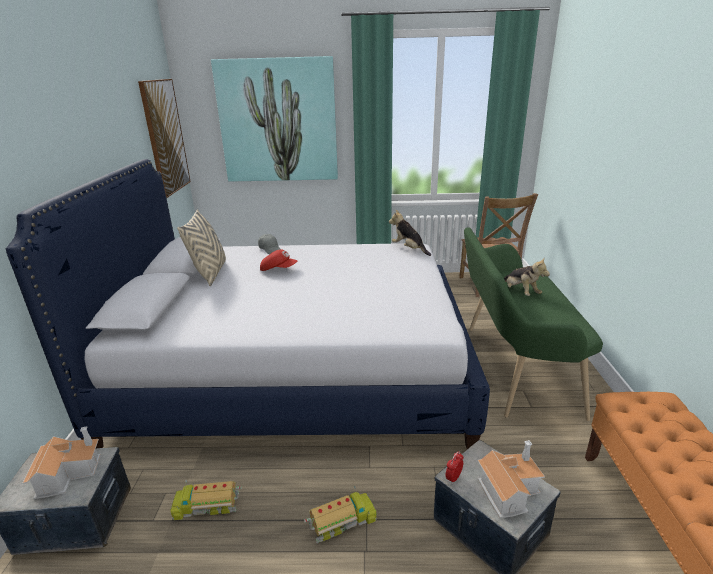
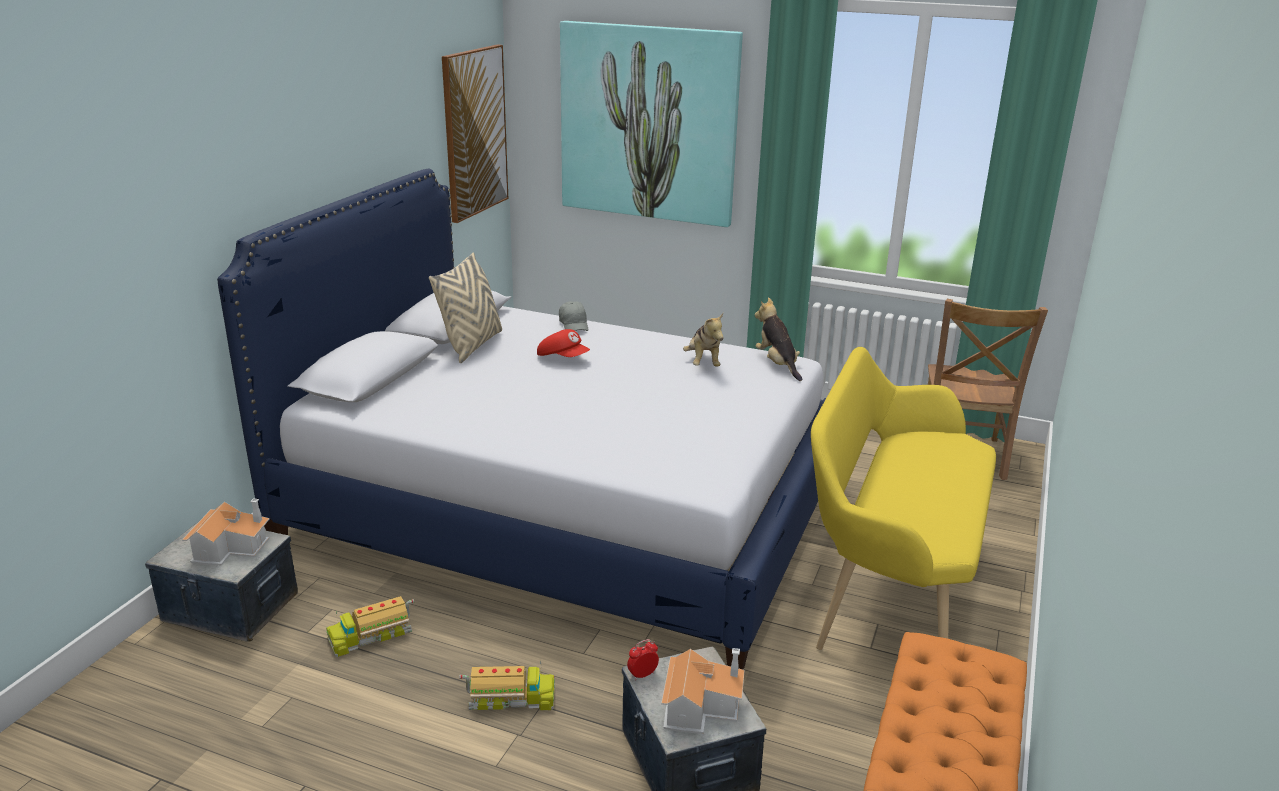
camera: 20 degrees right, 0 degrees up
(207, 505) = (370, 635): toy truck -> toy truck turned 45 degrees counterclockwise
(511, 367) = (888, 587): green bench -> yellow bench
(520, 292) = (918, 468): plush toy -> plush toy (703, 363)

